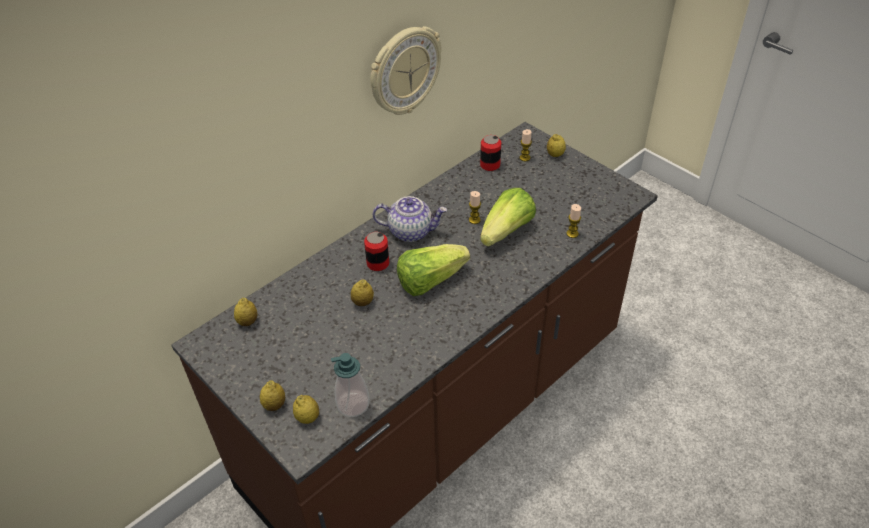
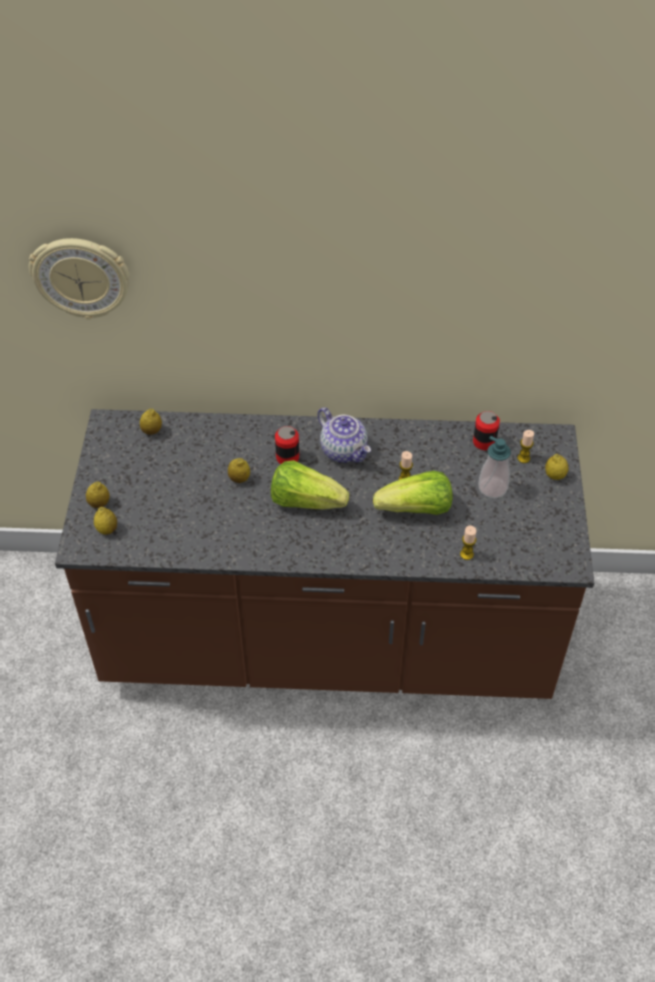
camera: 45 degrees right, 5 degrees up
(353, 404) = (143, 545): soap dispenser -> soap dispenser (492, 488)
(404, 71) = (403, 302): wall clock -> wall clock (81, 277)

